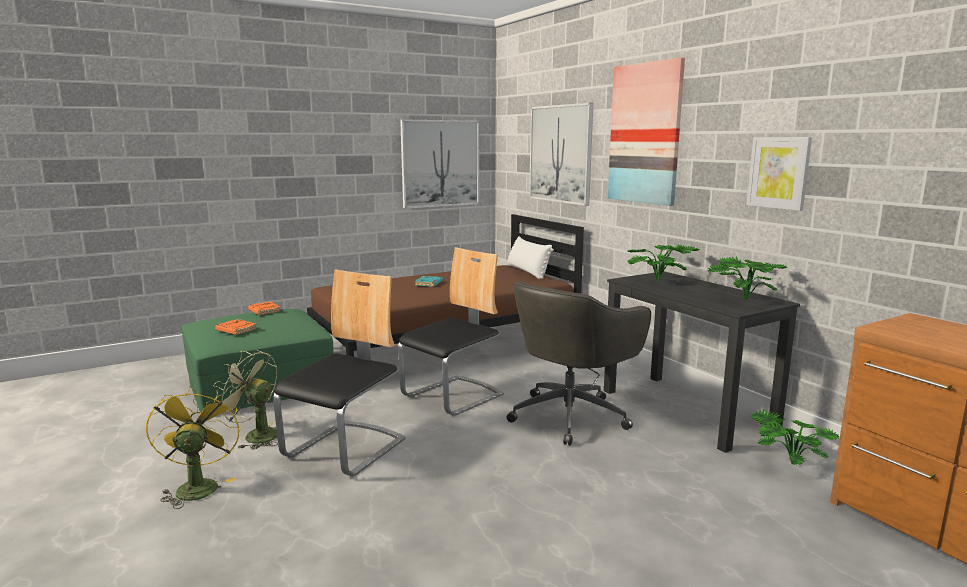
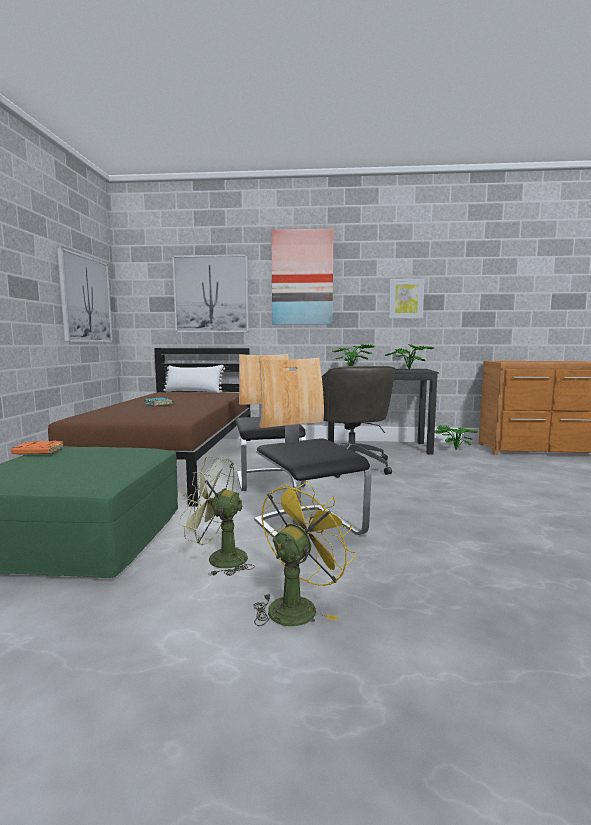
camera: 55 degrees left, 5 degrees down
(197, 486) = (297, 606): yellow fan -> yellow fan turned 105 degrees clockwise
(235, 330) = (82, 465): orange book -> none
(255, 435) = (218, 559): green fan -> green fan turned 45 degrees clockwise

